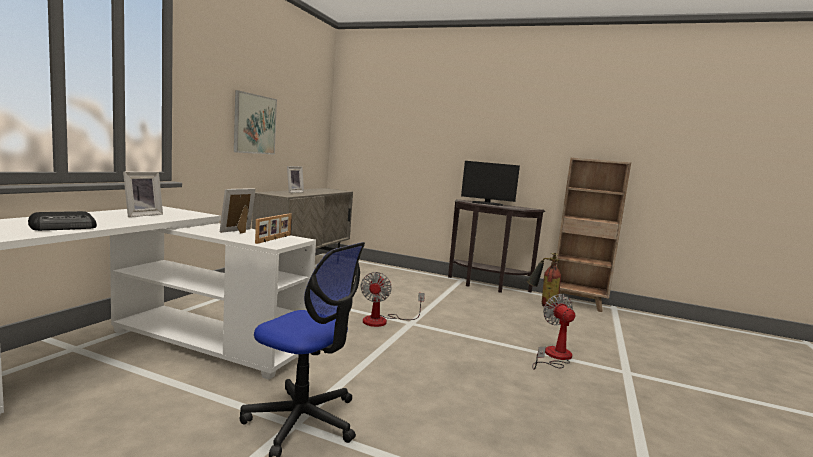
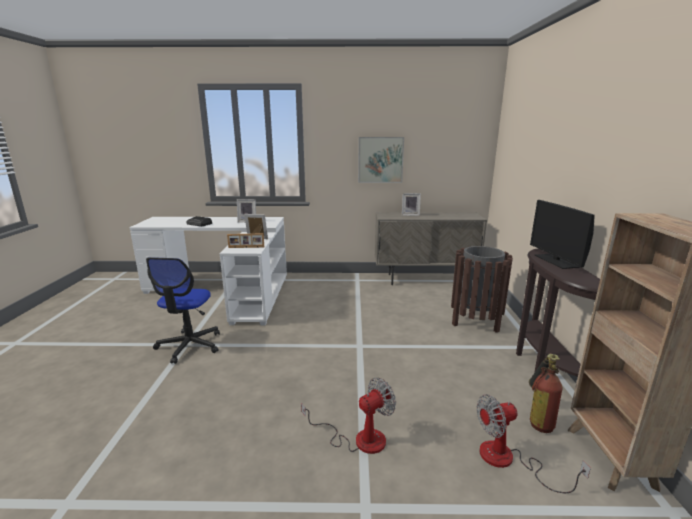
camera: 70 degrees right, 10 degrees up
(383, 321) = (350, 334): fan -> fan (508, 460)
(409, 280) = (475, 322): none -> brown trash can

